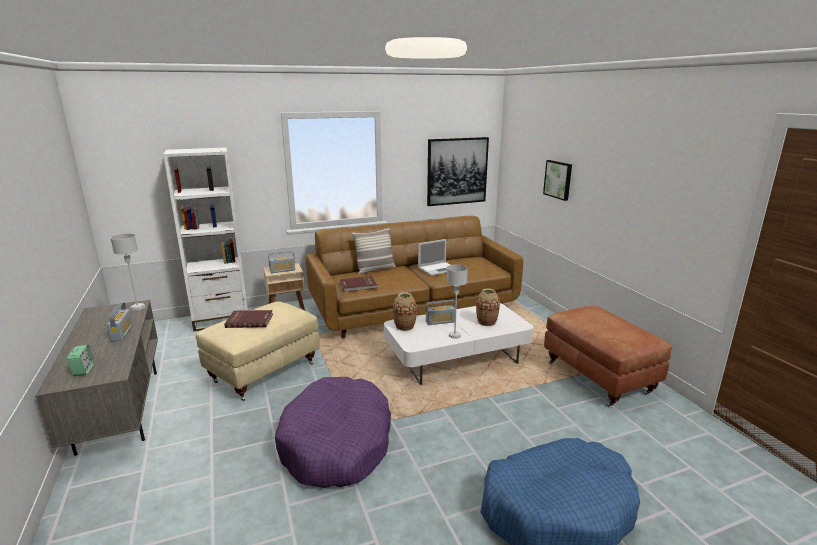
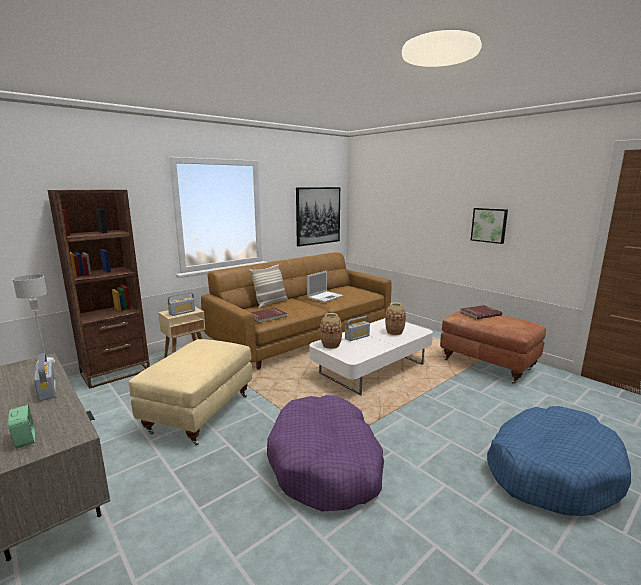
camera: 20 degrees left, 5 degrees down
(221, 319) = (115, 372): white bookcase -> brown bookcase
(249, 320) = (187, 358): red book -> red book (480, 313)
(454, 335) = (379, 345): grey table lamp -> none
(558, 179) = (413, 214): picture -> picture (489, 225)

